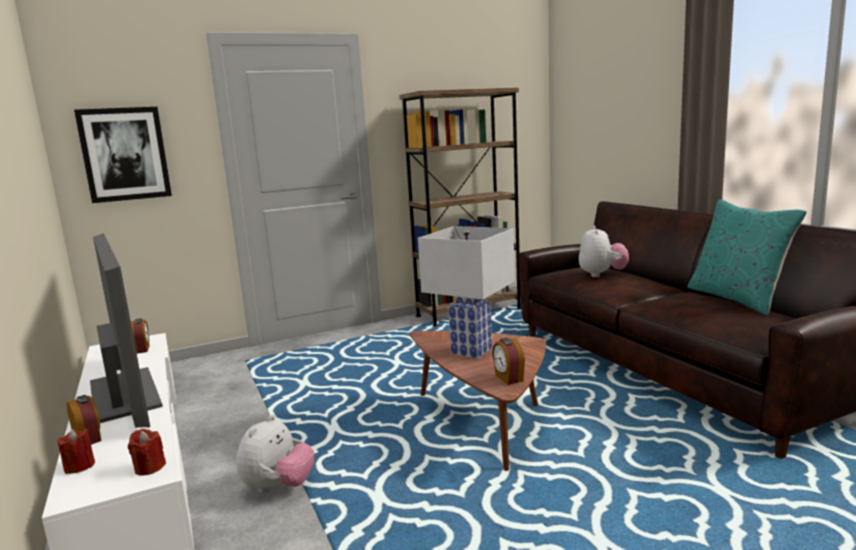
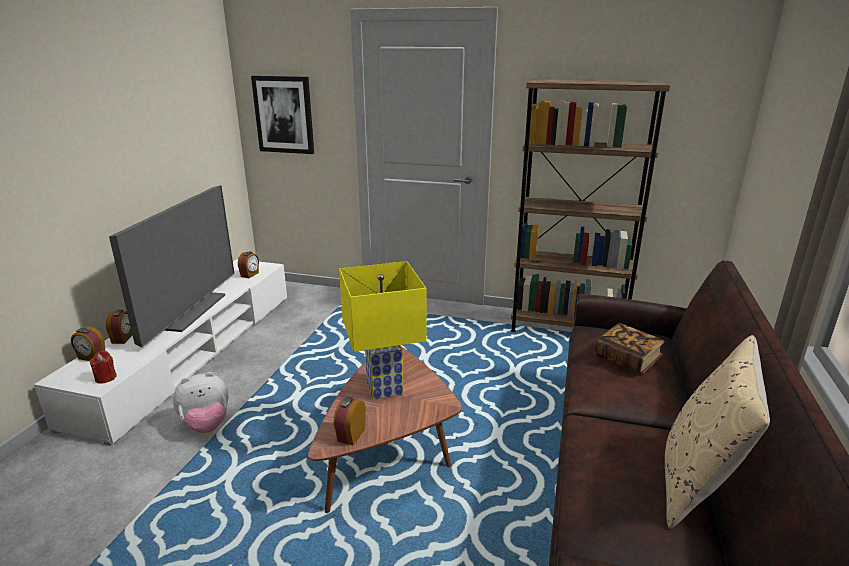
camera: 40 degrees right, 10 degrees up
(79, 466) = (91, 357): red candle -> alarm clock
(472, 351) = (385, 389): white table lamp -> yellow table lamp
(602, 275) = (627, 359): plush toy -> book
(737, 298) = (699, 481): turquoise pillow -> beige pillow

